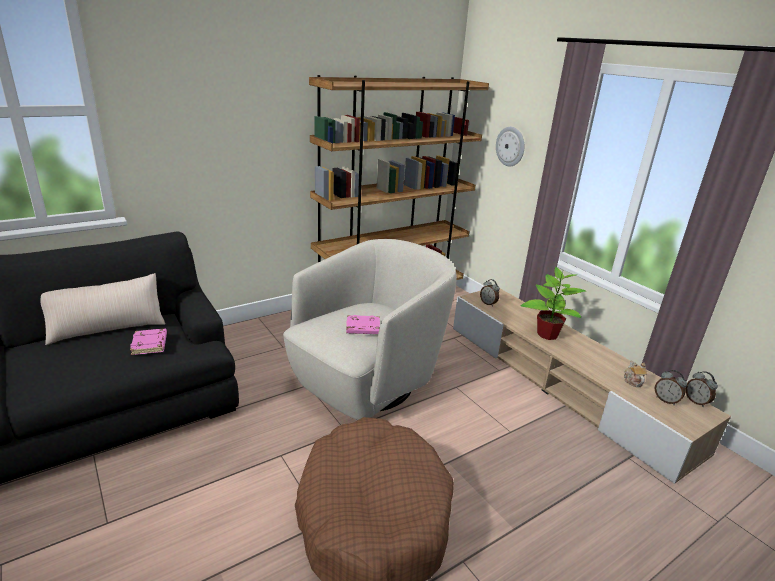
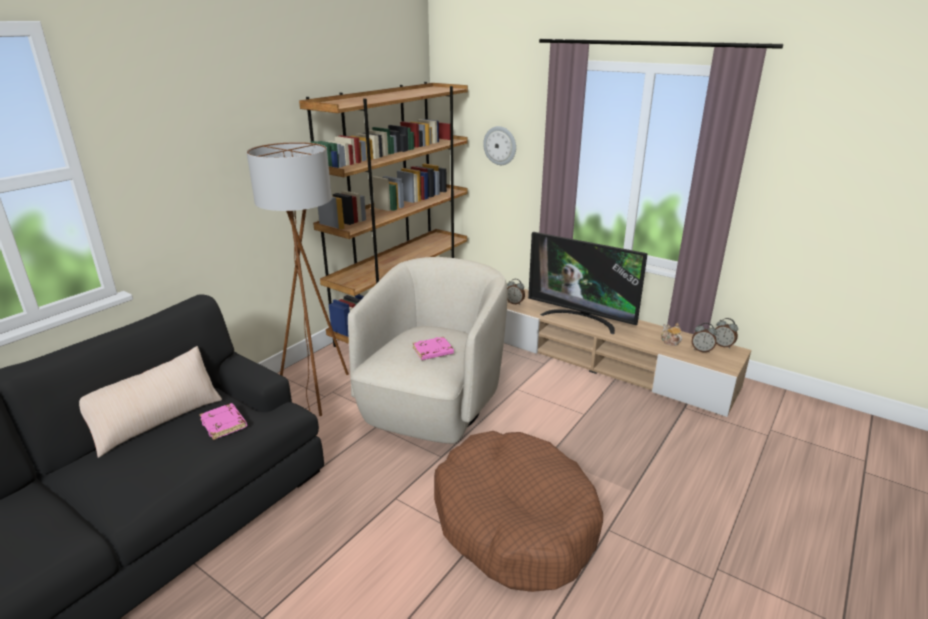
camera: 20 degrees left, 0 degrees up
(278, 344) = (317, 395): none -> brown floor lamp
(547, 334) = (581, 319): potted plant -> television

